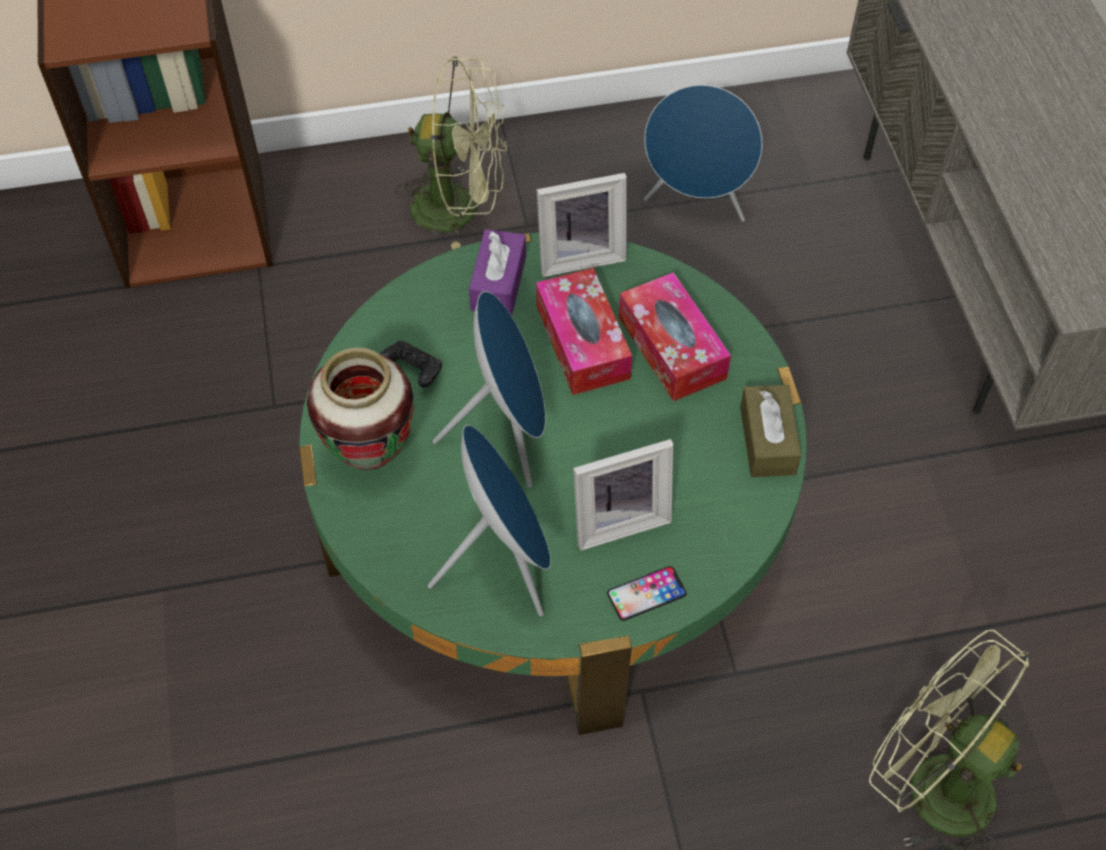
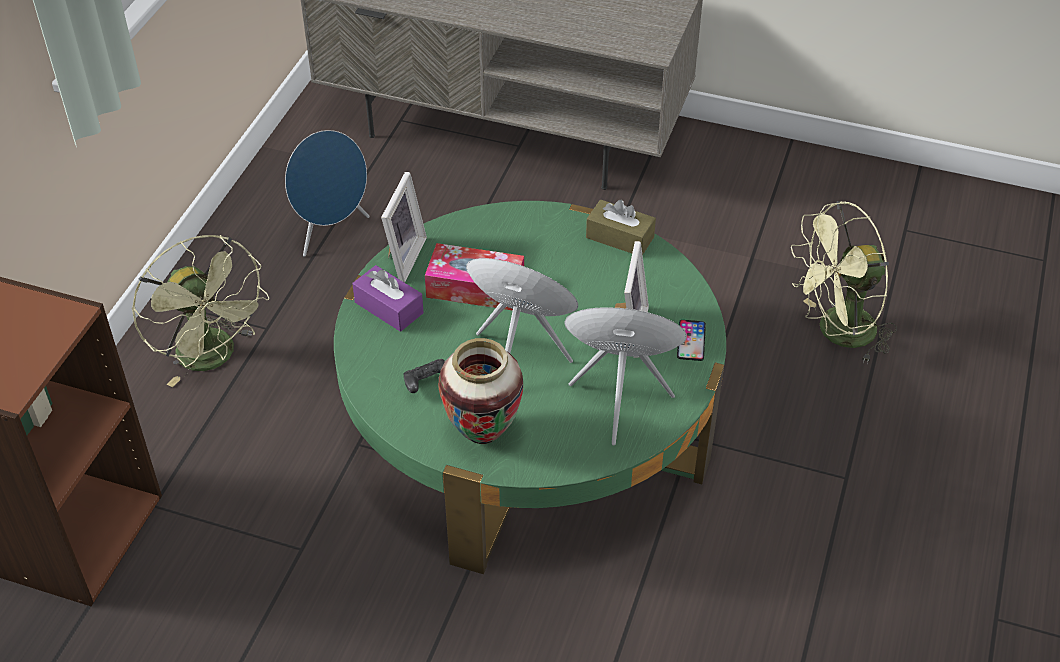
camera: 60 degrees left, 10 degrees down
(460, 208) = (214, 358): green fan -> green fan turned 105 degrees clockwise
(671, 347) = (515, 248): tissue box -> none

